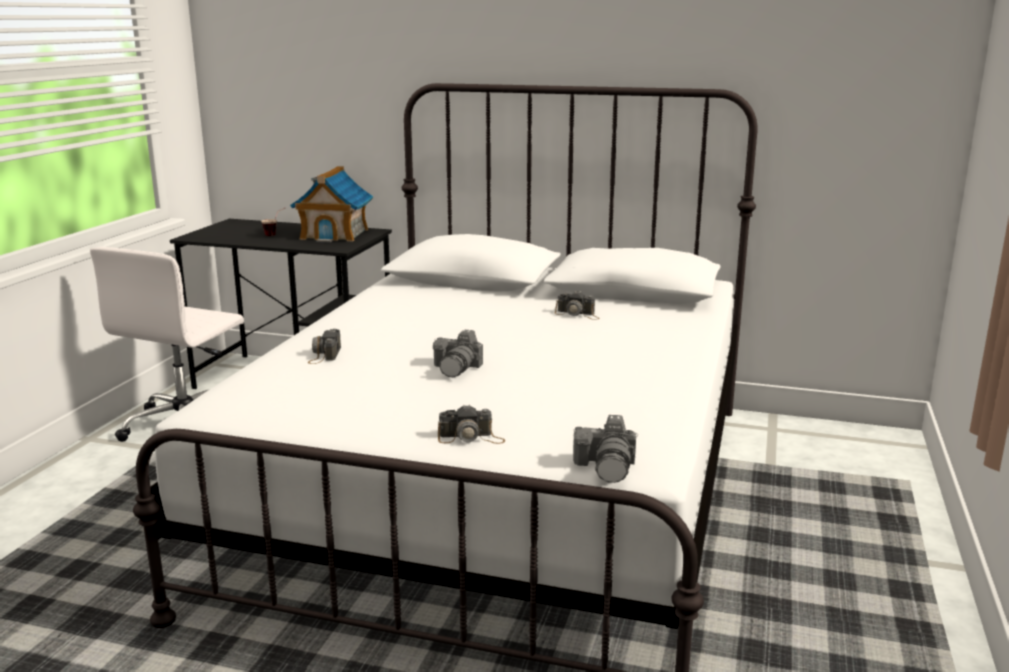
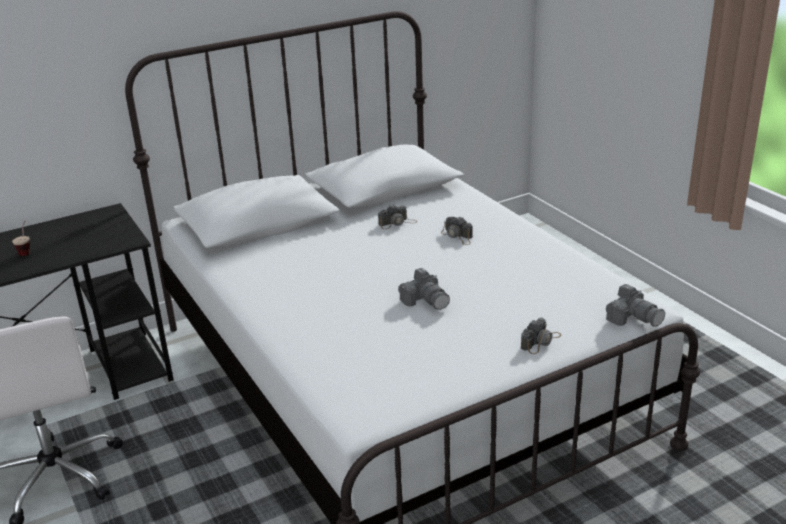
camera: 45 degrees left, 10 degrees up
(325, 354) = (322, 337): camera -> camera (458, 236)
(335, 234) = (85, 228): toy house -> none

